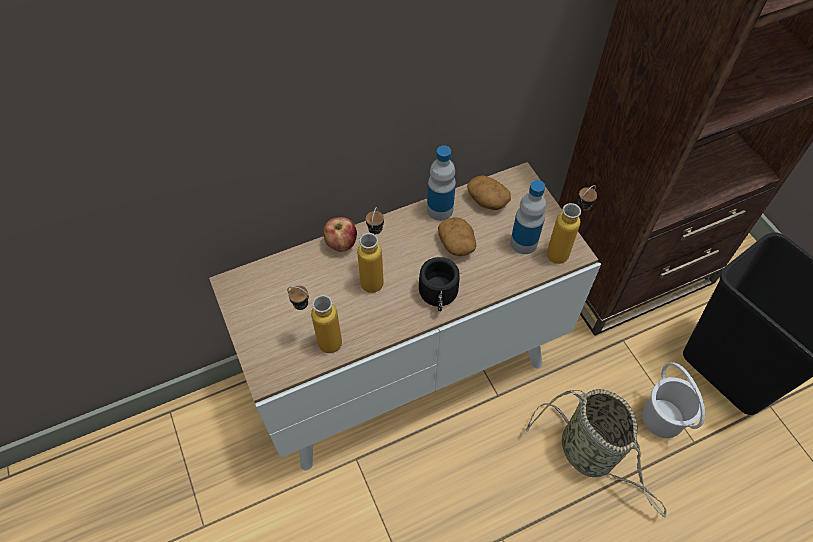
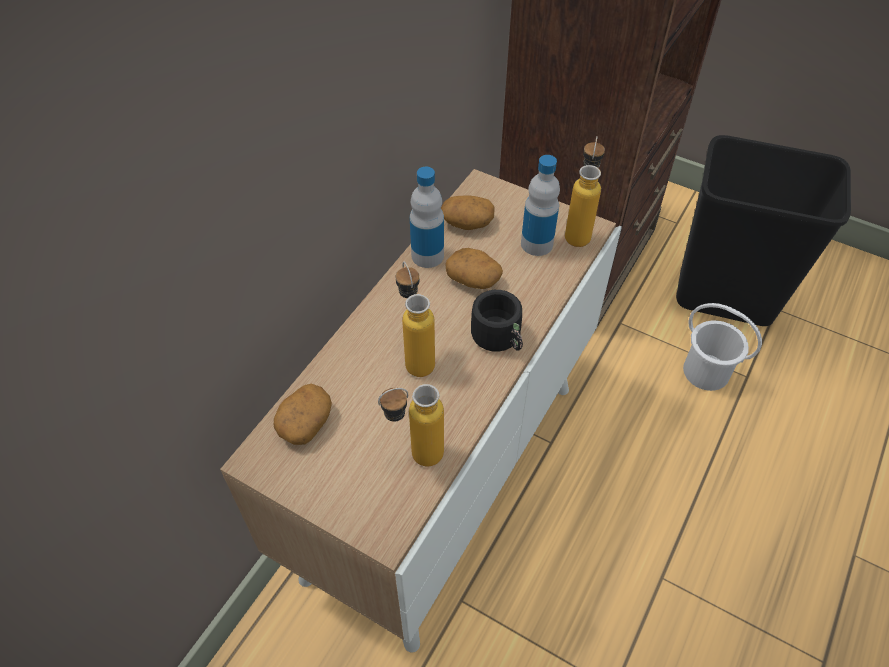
camera: 35 degrees left, 5 degrees down
(275, 278) = (305, 422): none -> potato
(341, 244) = (351, 344): apple -> none
(590, 454) = (674, 444): basket -> none

